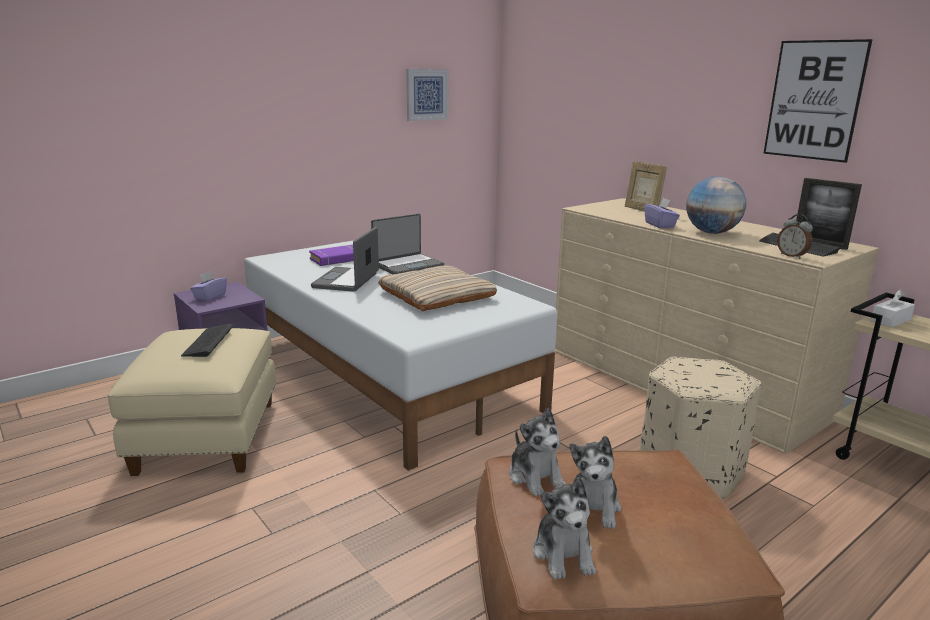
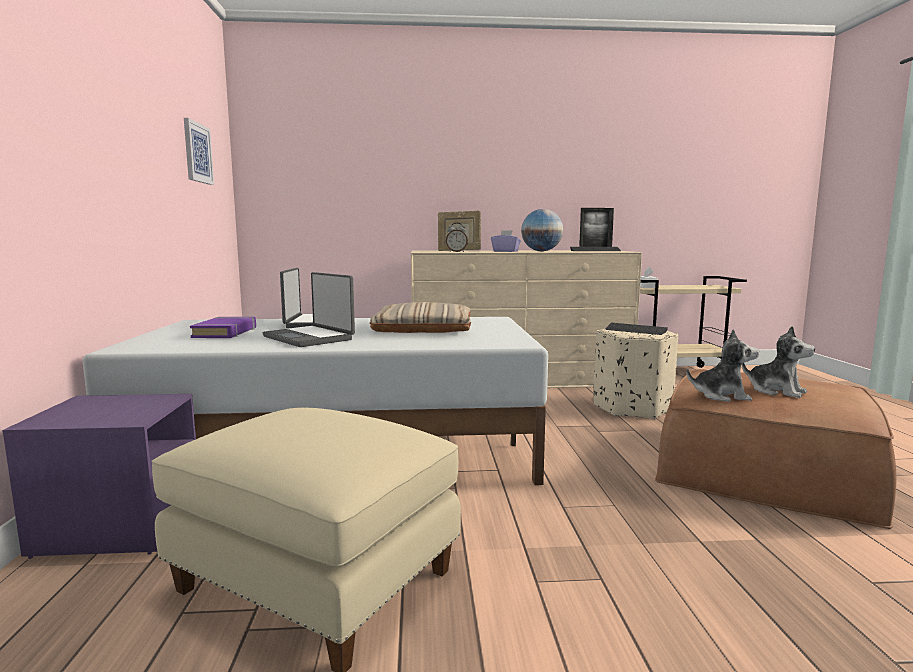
camera: 55 degrees left, 10 degrees down
(208, 342) = (317, 420): keyboard -> keyboard (635, 330)
(210, 296) = (95, 413): purple tissue box -> none
(563, 554) = (832, 409): plush toy -> none
(792, 256) = (614, 251): alarm clock -> alarm clock (456, 252)
(814, 100) = (557, 161): picture -> none

